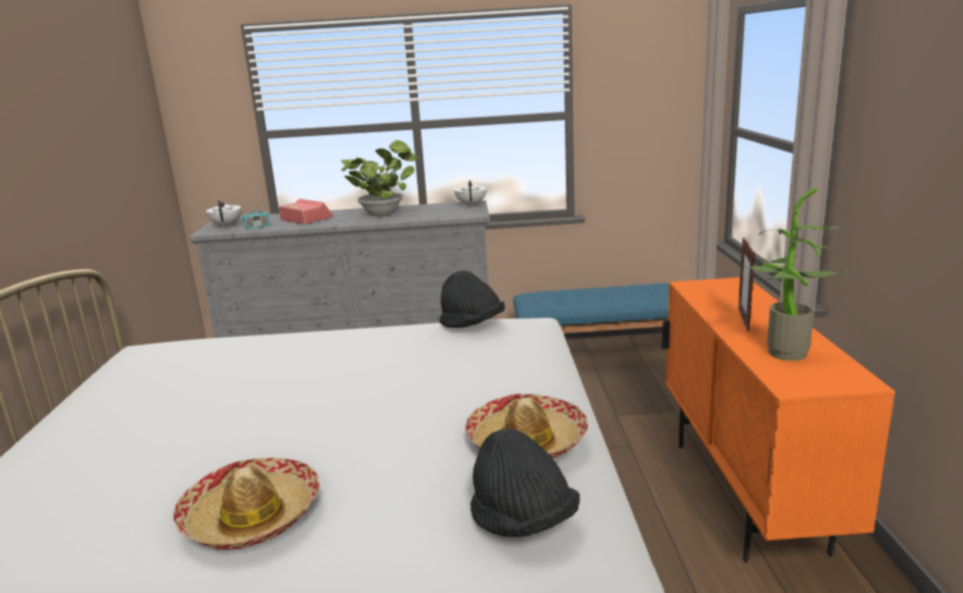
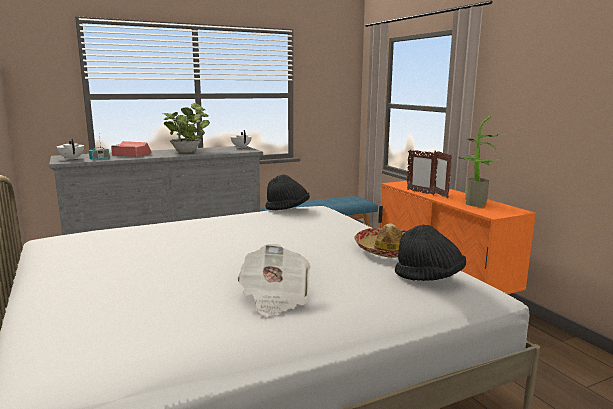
camera: 25 degrees left, 5 degrees down
(252, 516) = (274, 298): hat -> newspaper
(713, 311) = (420, 192): none -> picture frame

